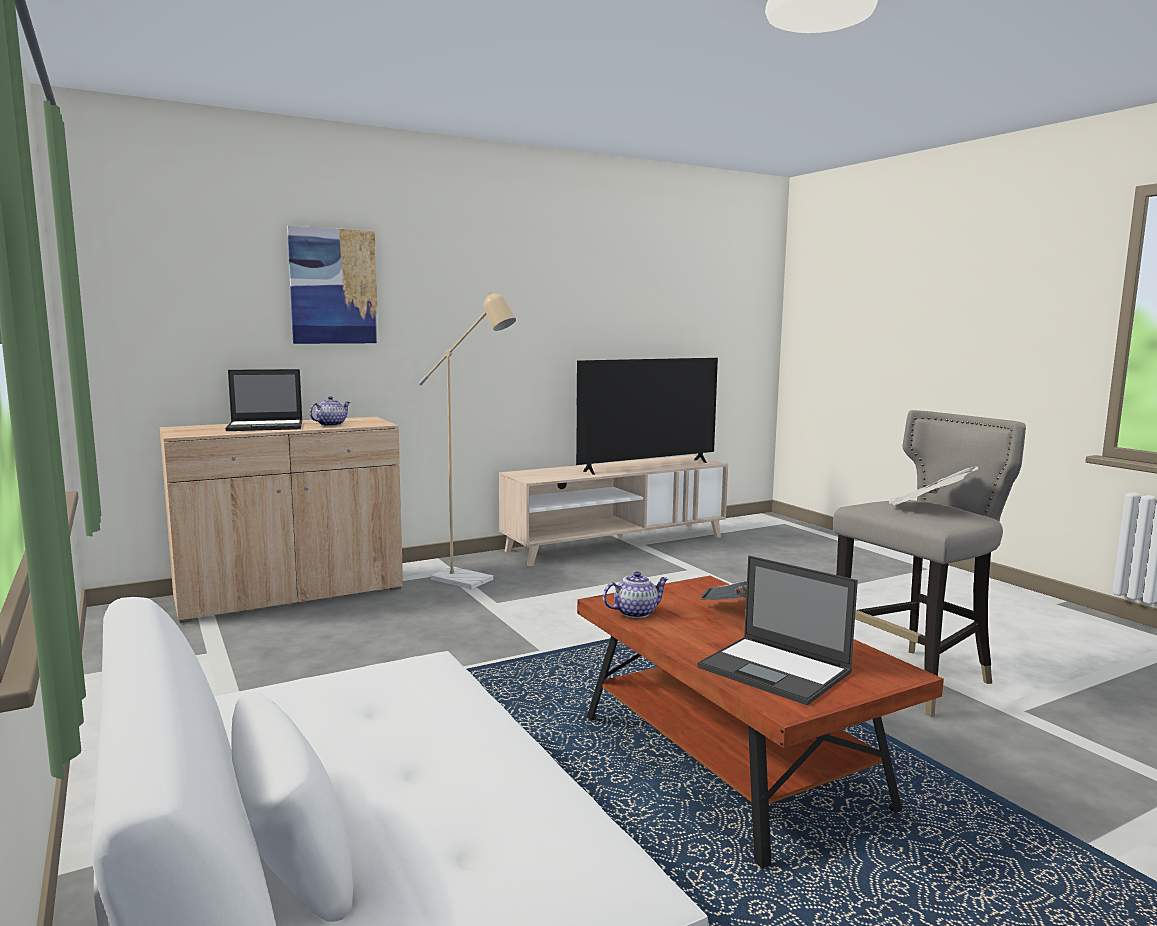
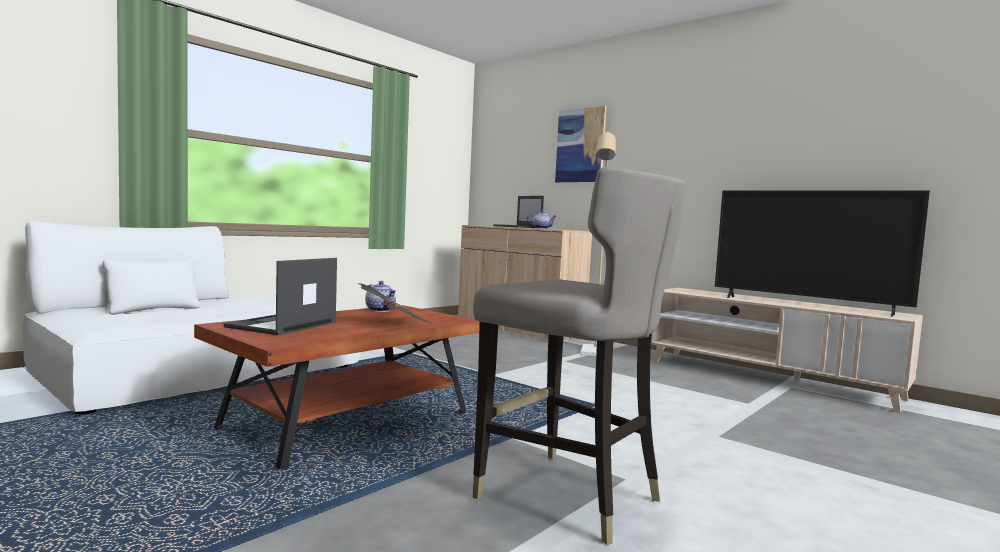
camera: 70 degrees right, 5 degrees down
(927, 508) = (576, 283): newspaper -> none

